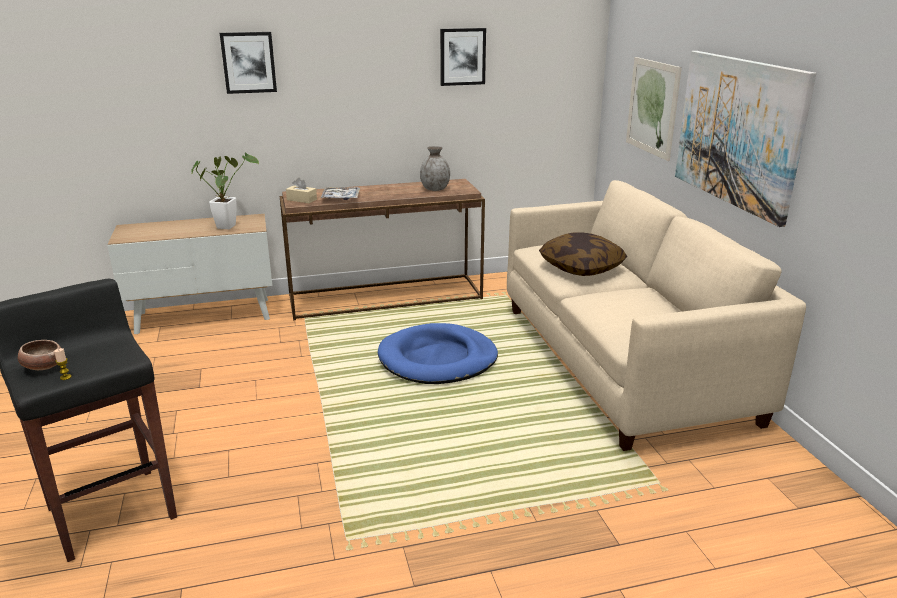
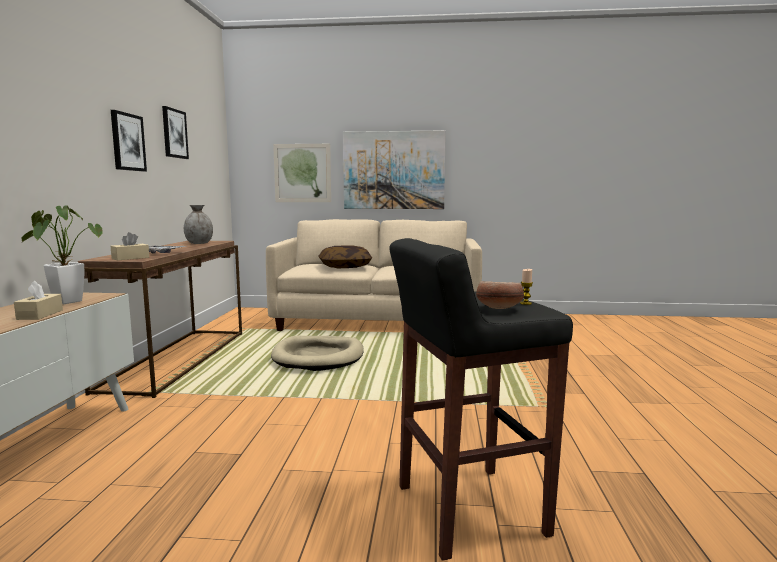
camera: 70 degrees left, 15 degrees down
(183, 234) = (40, 315): none -> beige tissue box
(248, 62) = (34, 100): picture -> picture (127, 142)
(438, 359) = (318, 357): blue dog bed -> beige dog bed

